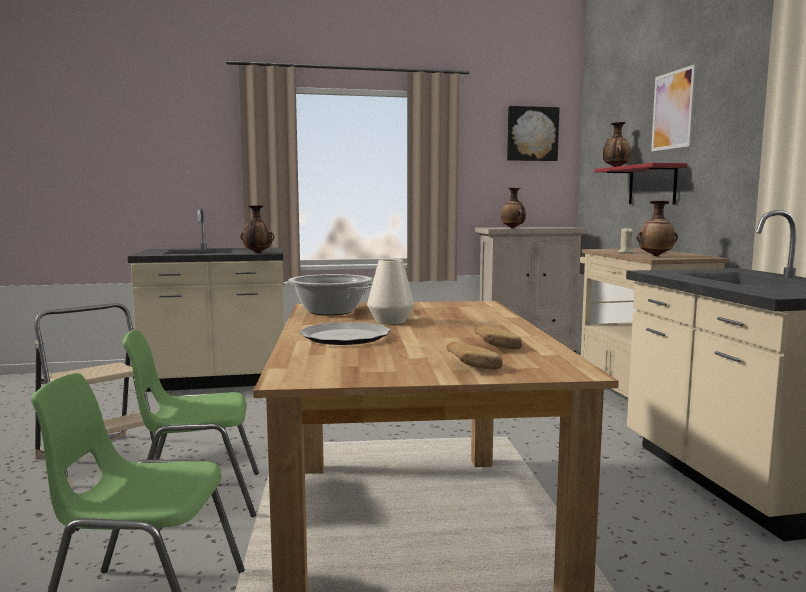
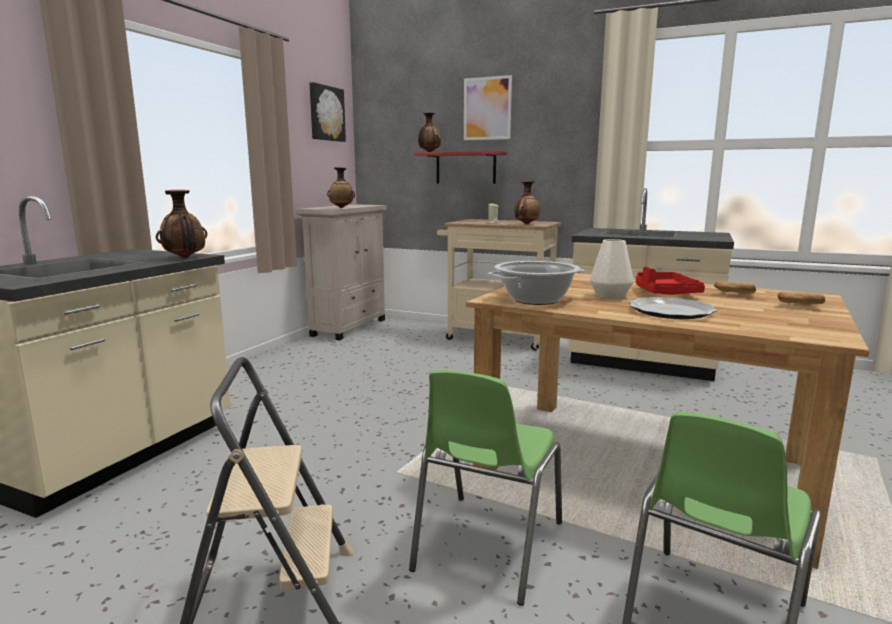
camera: 55 degrees left, 5 degrees up
(445, 330) = (663, 293): none -> red tray

